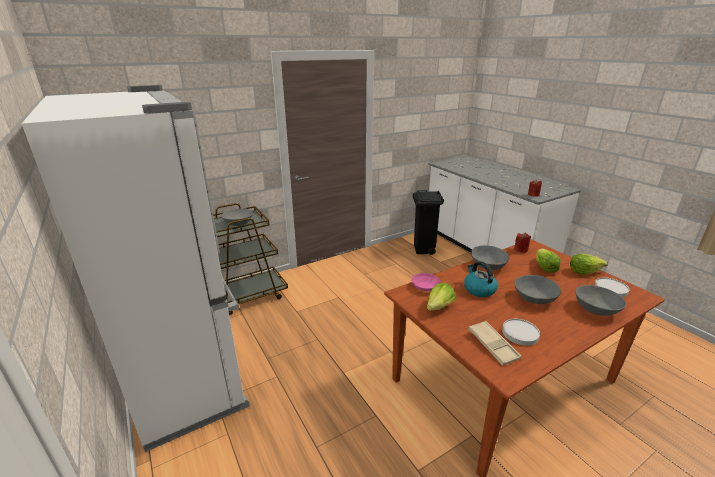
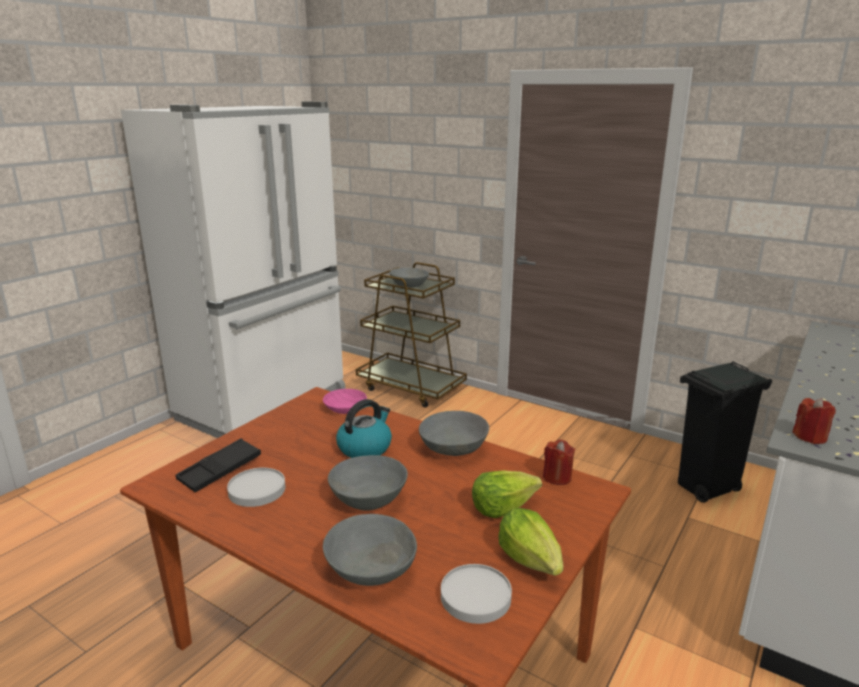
camera: 65 degrees right, 5 degrees down
(439, 307) = (297, 424): lettuce -> none
(493, 345) = (220, 470): beige tray -> black tray

